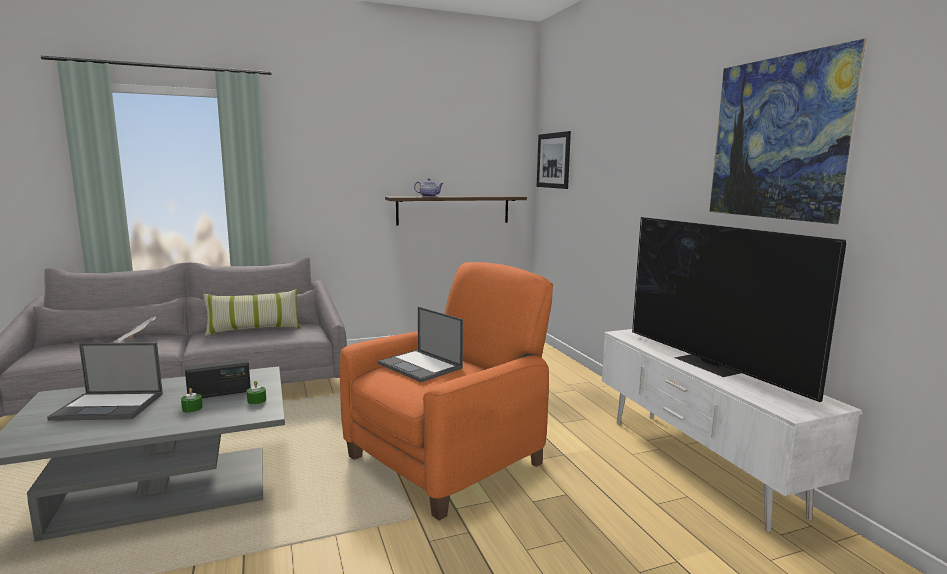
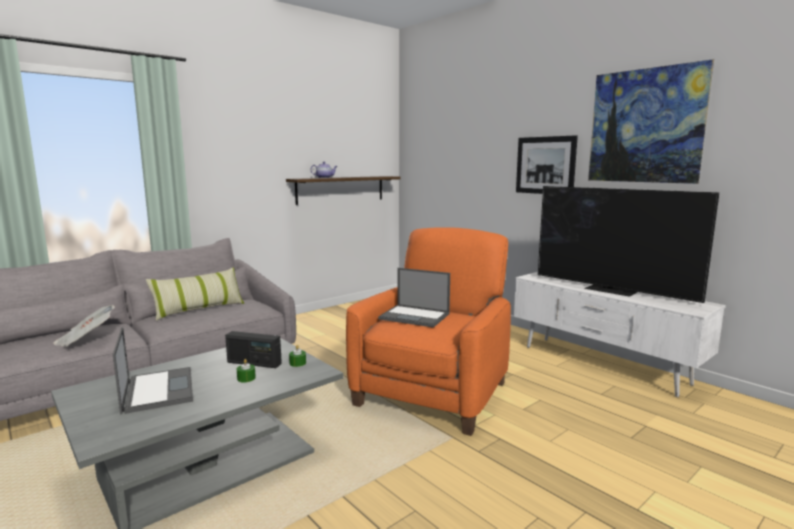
camera: 20 degrees left, 0 degrees up
(110, 406) = (158, 390): laptop -> laptop turned 90 degrees counterclockwise
(220, 393) = (254, 363): radio -> radio turned 60 degrees clockwise
(553, 160) = (422, 145): picture -> picture (545, 165)

